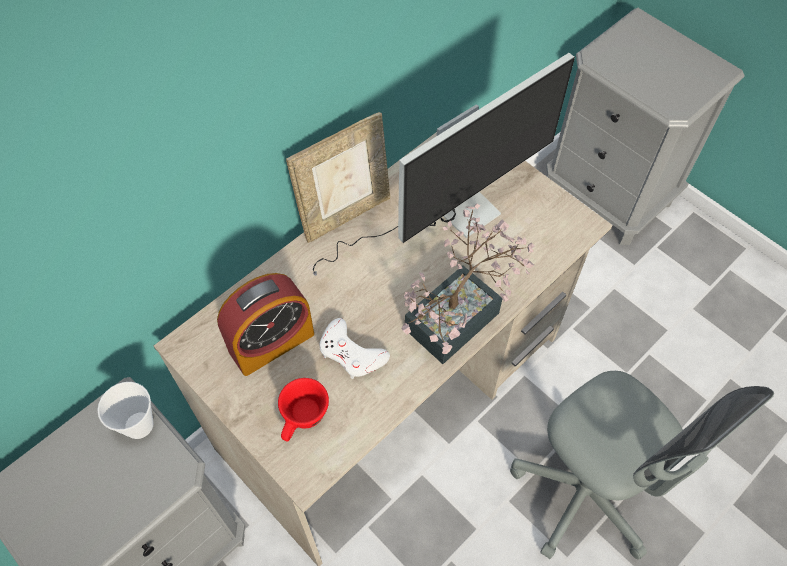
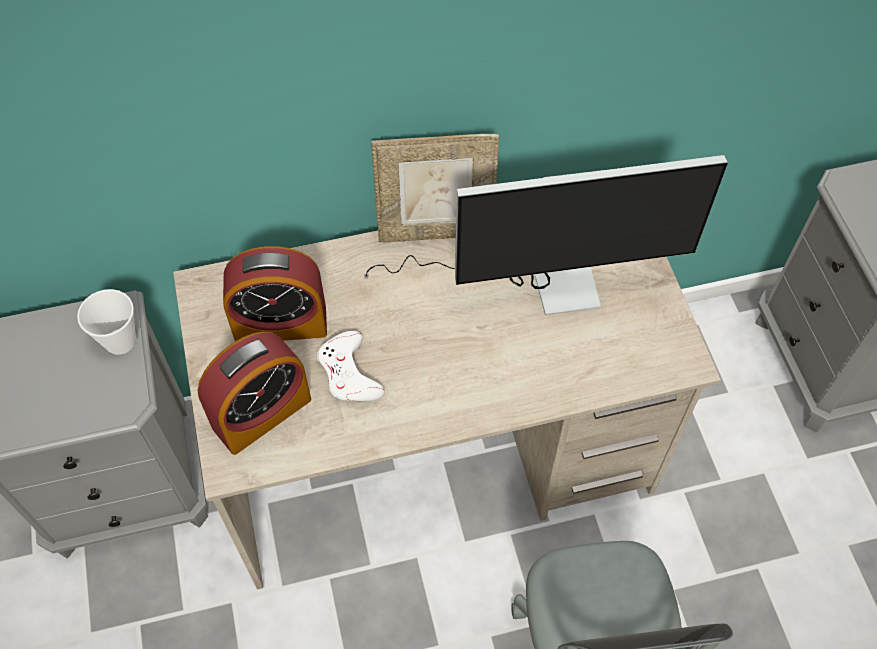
camera: 30 degrees right, 0 degrees up
(303, 419) = (261, 413): red cup -> alarm clock
(461, 315) = (485, 391): potted plant -> none

